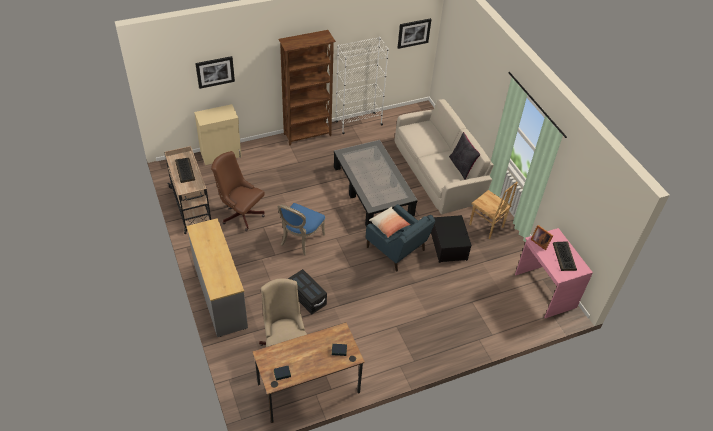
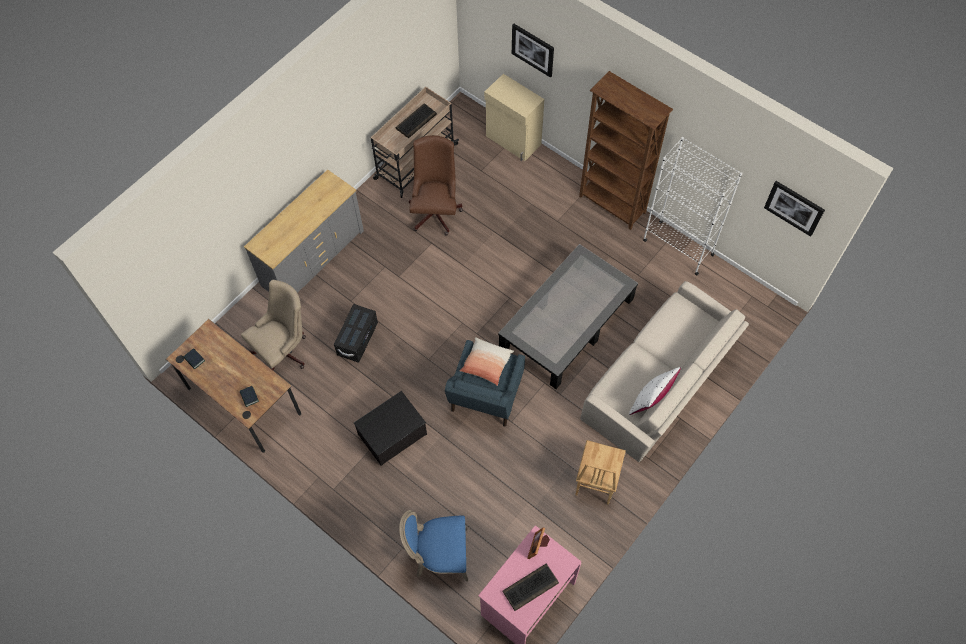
camera: 65 degrees right, 15 degrees up
(300, 240) = (435, 289): blue chair -> blue chair (439, 555)
(448, 246) = (530, 450): storage box -> storage box (392, 433)
(461, 167) = (651, 400): black pillow -> white pillow

